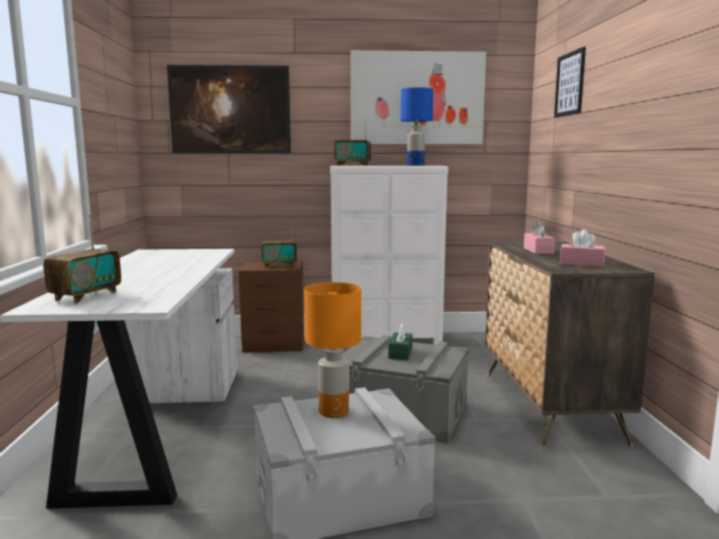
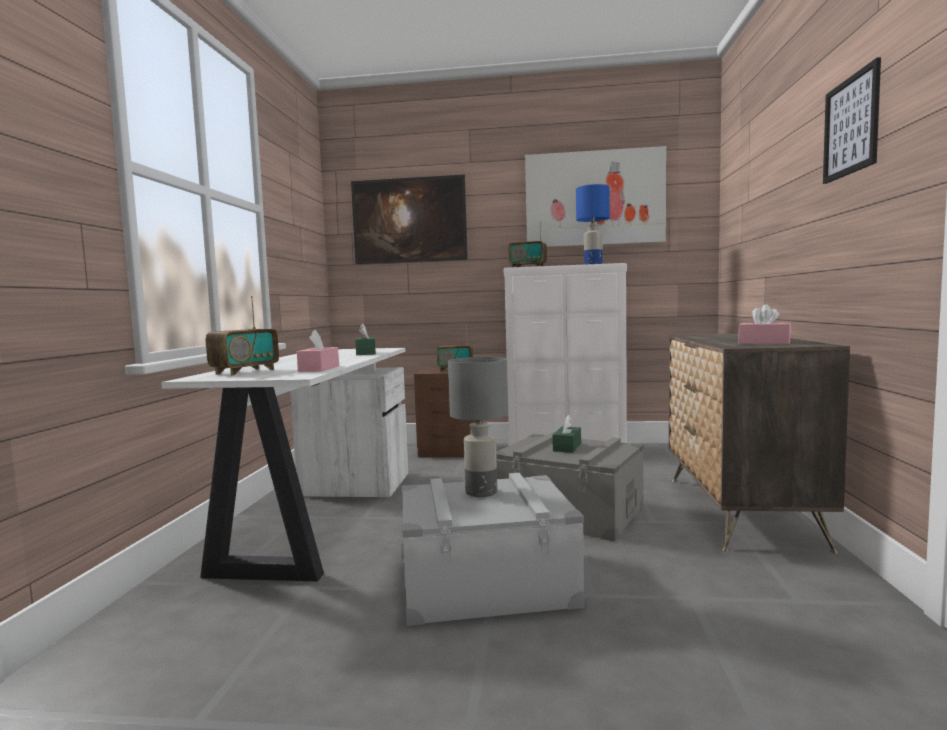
camera: 10 degrees right, 5 degrees down
(198, 260) = (365, 353): none -> green tissue box
(334, 411) = (482, 492): orange table lamp -> grey table lamp
(538, 250) = (720, 337): pink tissue box -> pink tissue box (319, 369)
(570, 84) = (755, 165): picture -> picture (851, 126)

